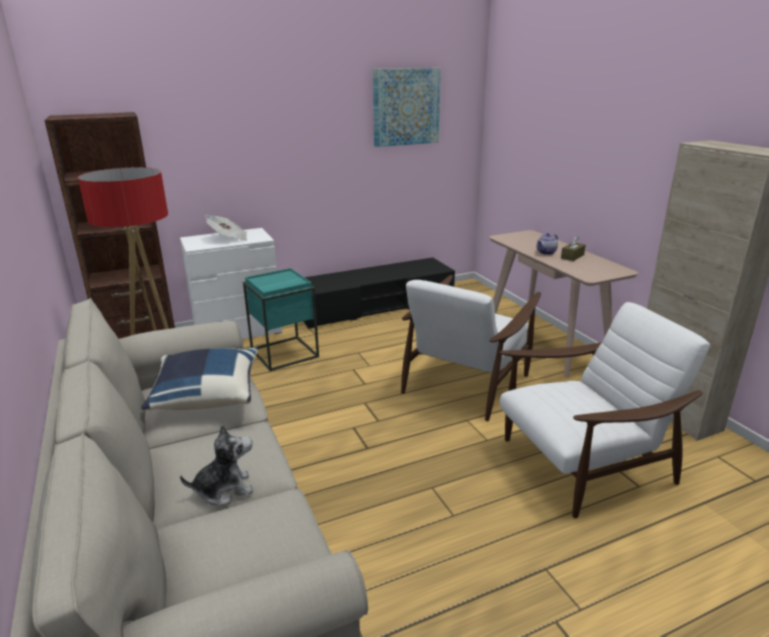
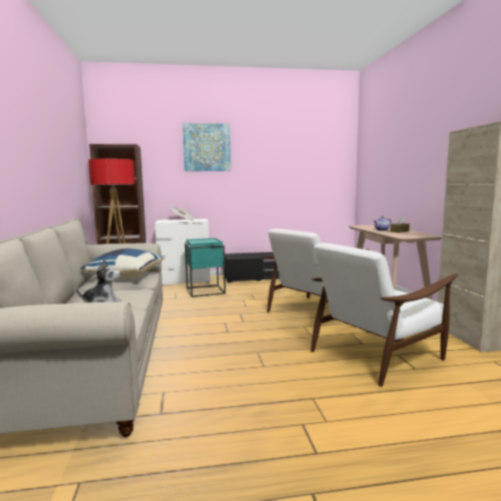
camera: 15 degrees right, 15 degrees down
(406, 107) = (302, 151): picture -> picture (207, 147)
(583, 463) = (377, 353): white armchair -> white armchair turned 150 degrees clockwise

